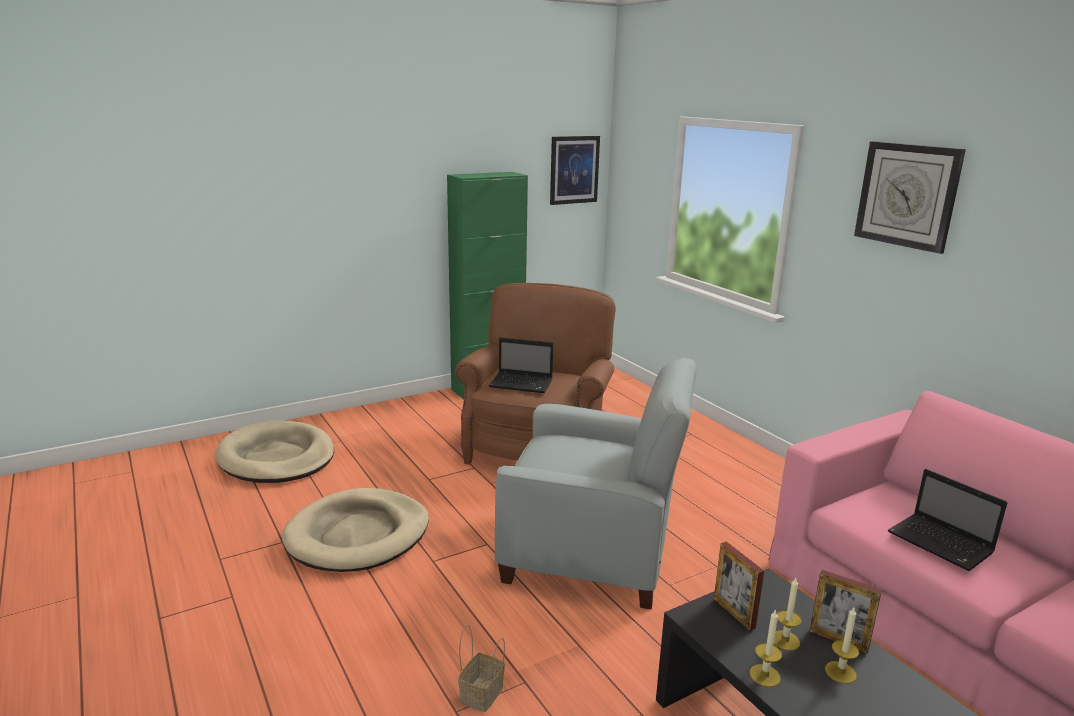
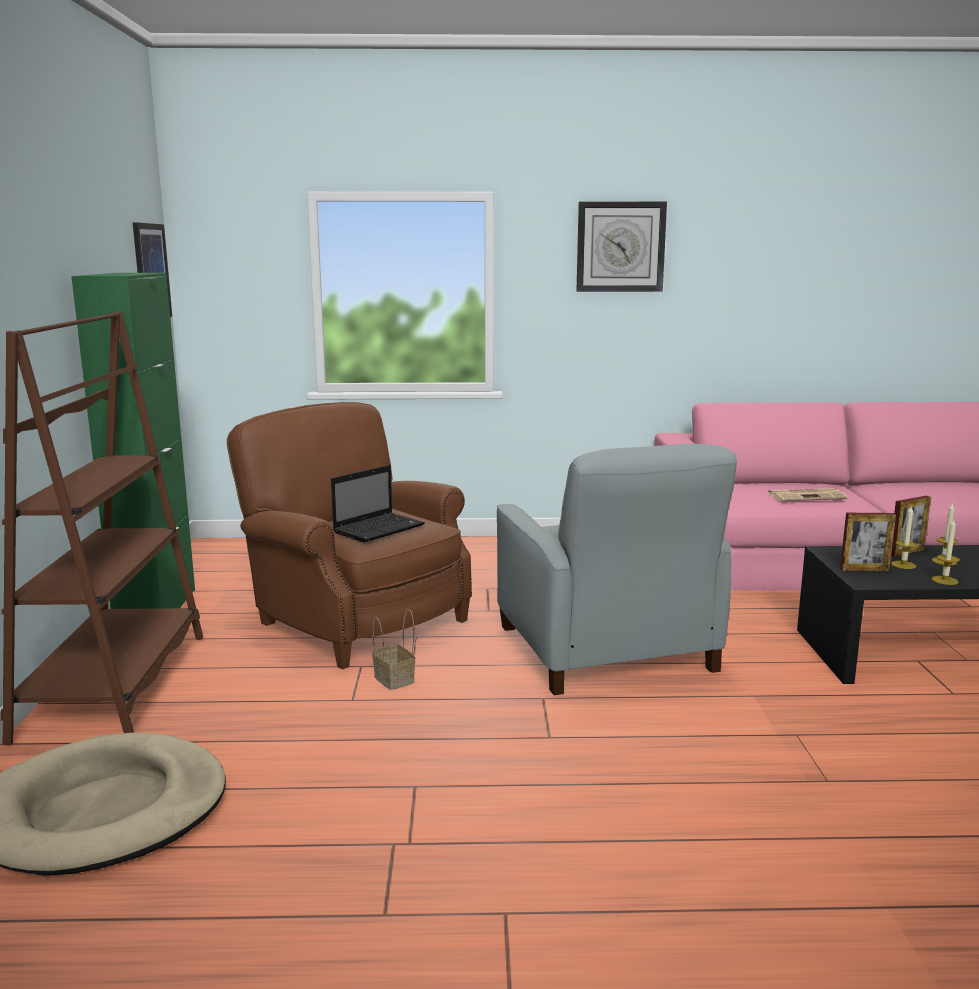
camera: 60 degrees left, 5 degrees down
(358, 535) = (439, 776): beige dog bed -> none
(393, 413) = (115, 685): none -> brown bookcase
(481, 695) = (808, 761): basket -> basket (395, 680)
(592, 551) = (606, 650): grey armchair -> grey armchair turned 120 degrees clockwise
(942, 544) = (807, 496): laptop -> newspaper

